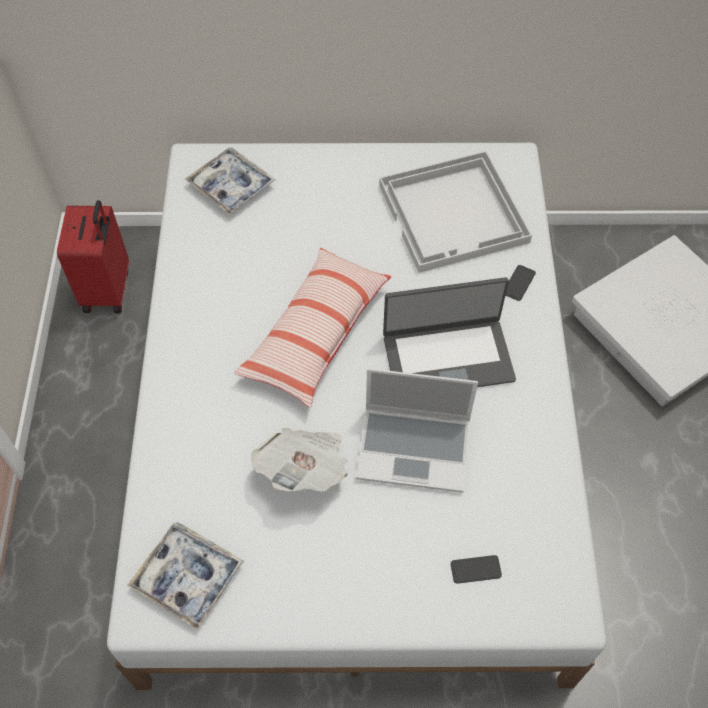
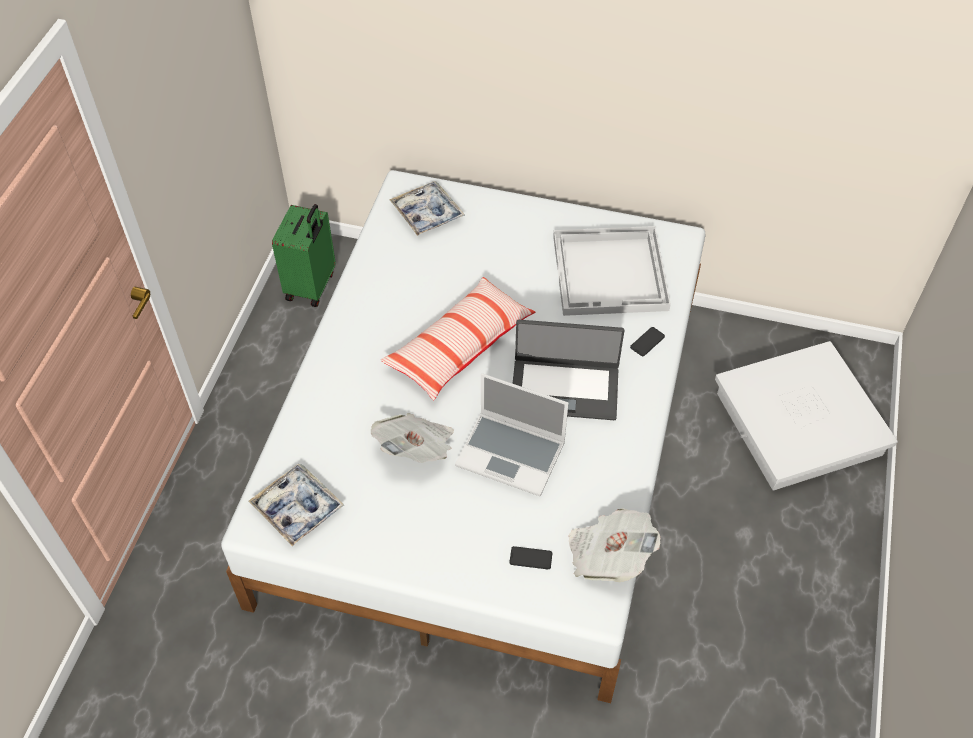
camera: 15 degrees right, 5 degrees down
(108, 290) = (312, 286): red suitcase -> green suitcase
(560, 543) = (608, 555): none -> newspaper

